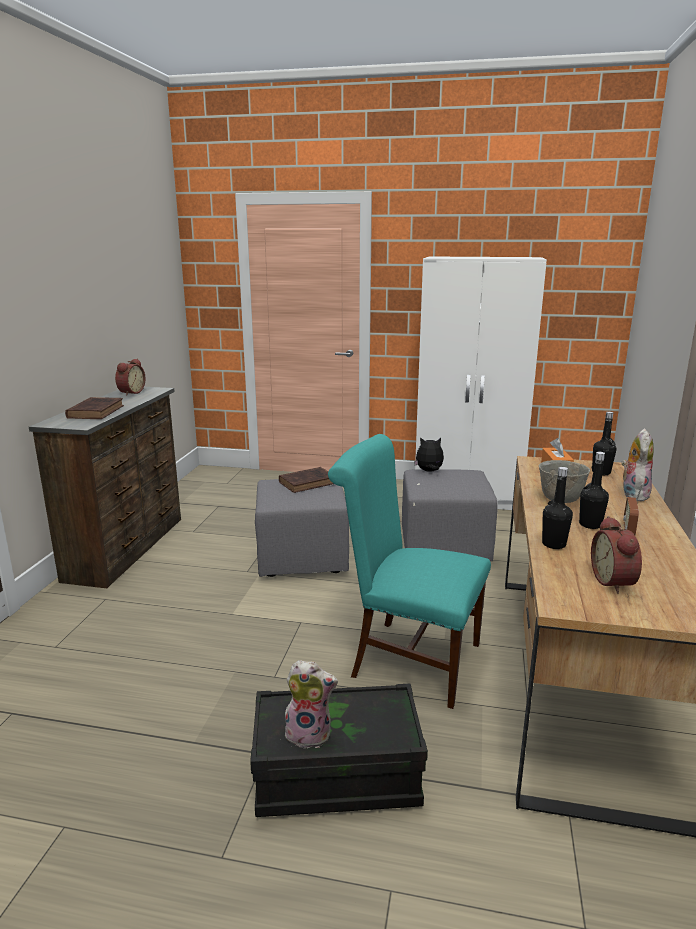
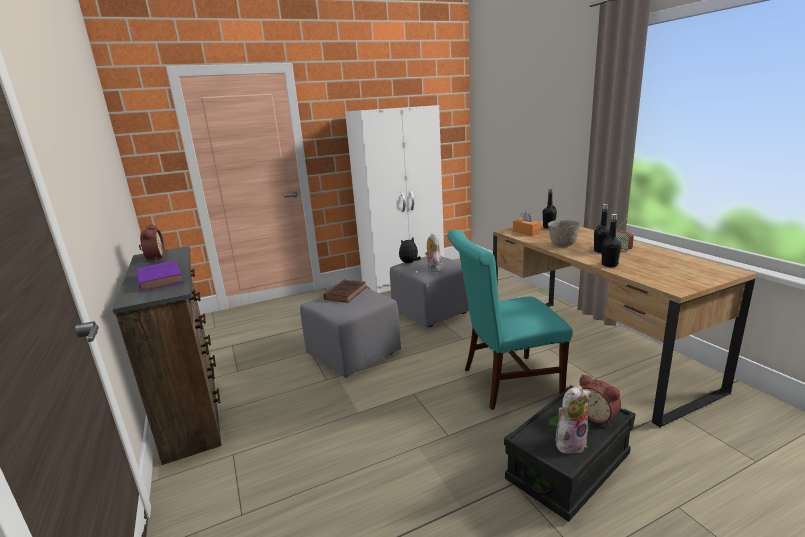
camera: 35 degrees left, 0 degrees up
(96, 411) = (159, 279): brown book -> purple book
(615, 582) = (668, 271): alarm clock -> alarm clock (597, 416)
(633, 494) = (583, 232): plush toy -> plush toy (433, 269)

